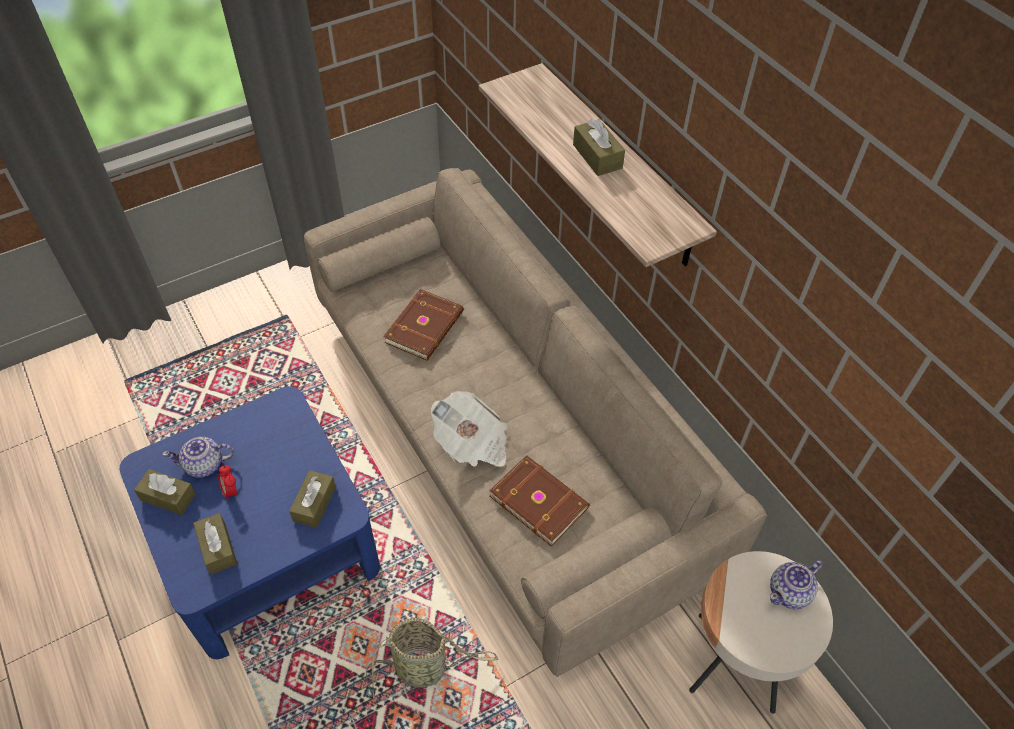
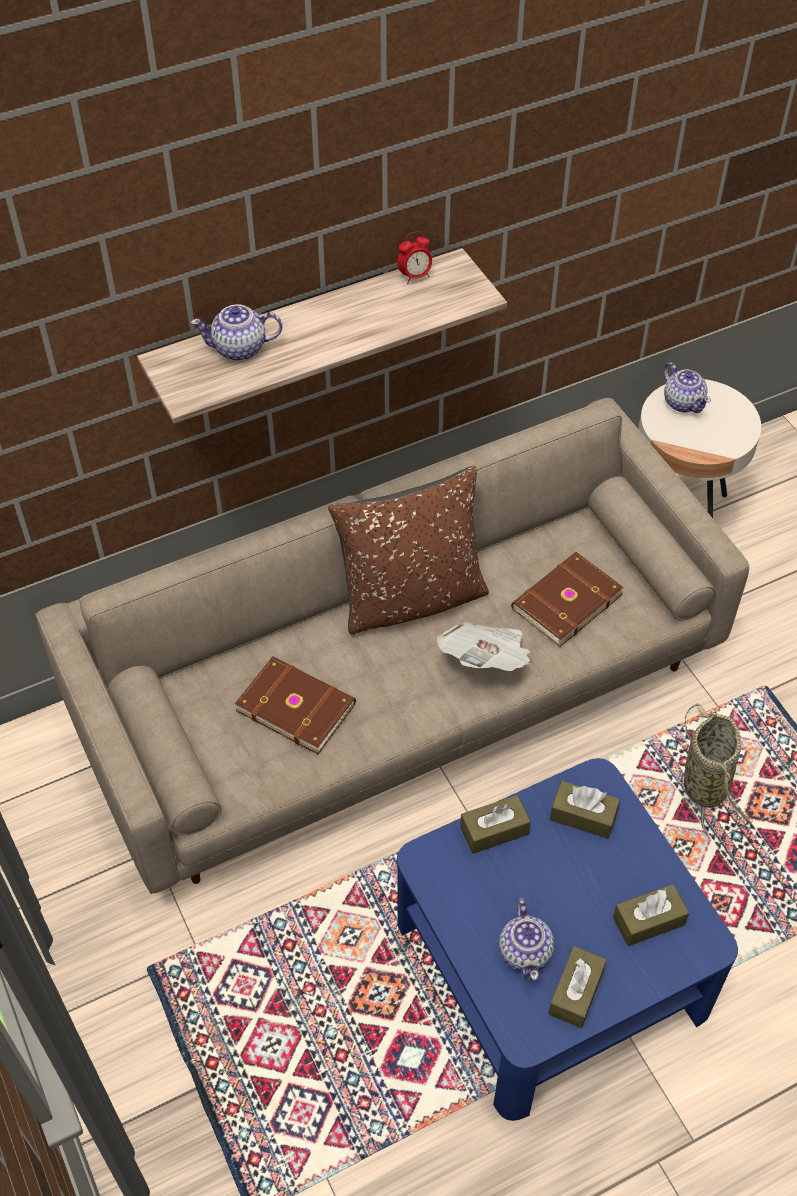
camera: 85 degrees left, 0 degrees up
(231, 491) = (566, 914): alarm clock -> alarm clock (415, 276)
(531, 392) = (412, 599): none -> brown pillow
(556, 109) = (240, 349): none -> teapot
(597, 156) = (334, 321): brown tissue box -> brown tissue box (494, 830)

